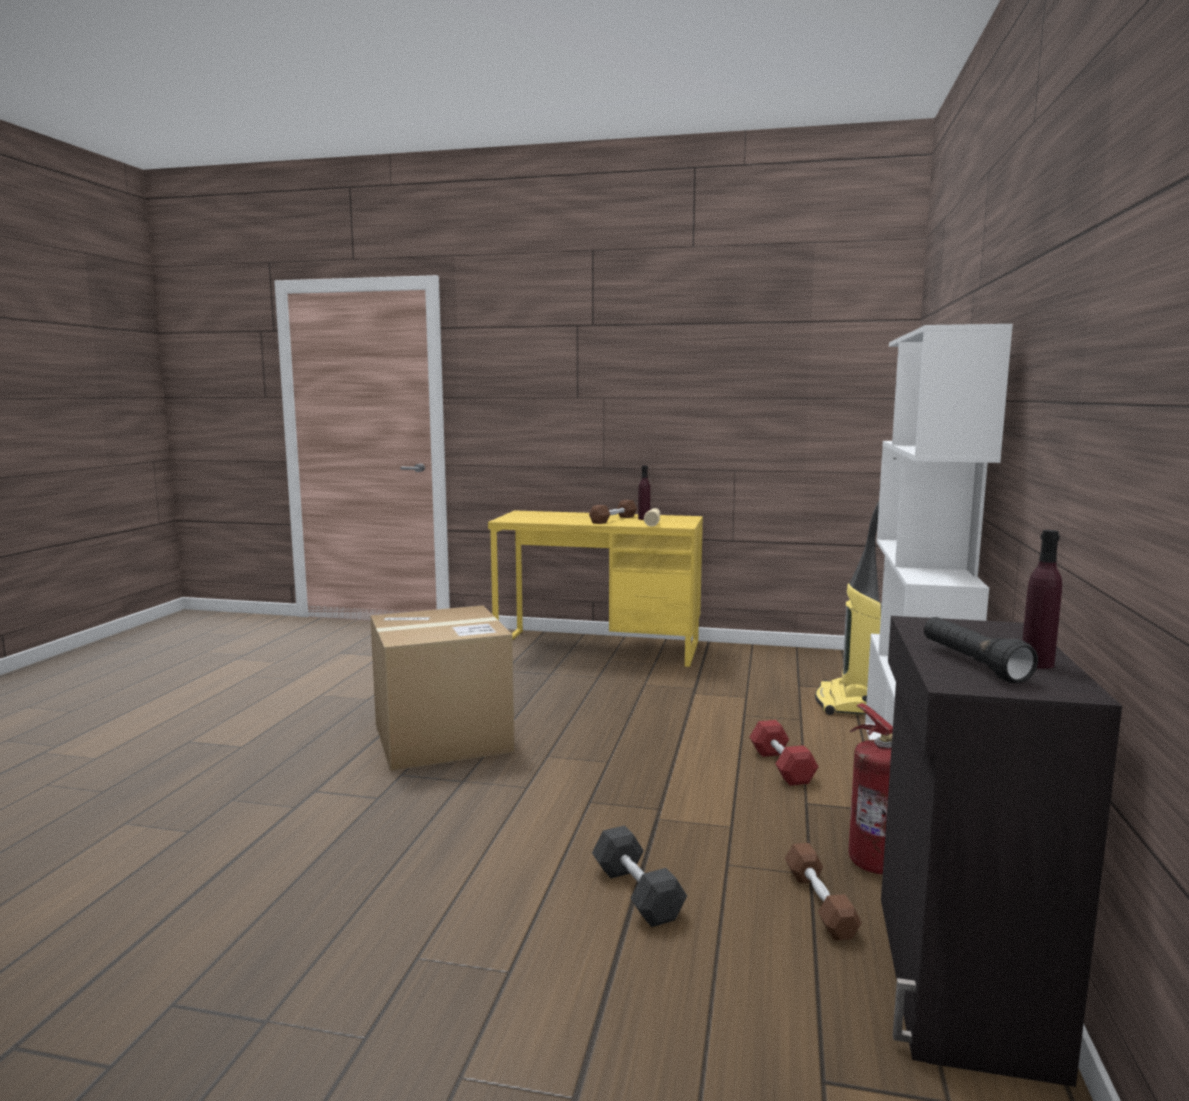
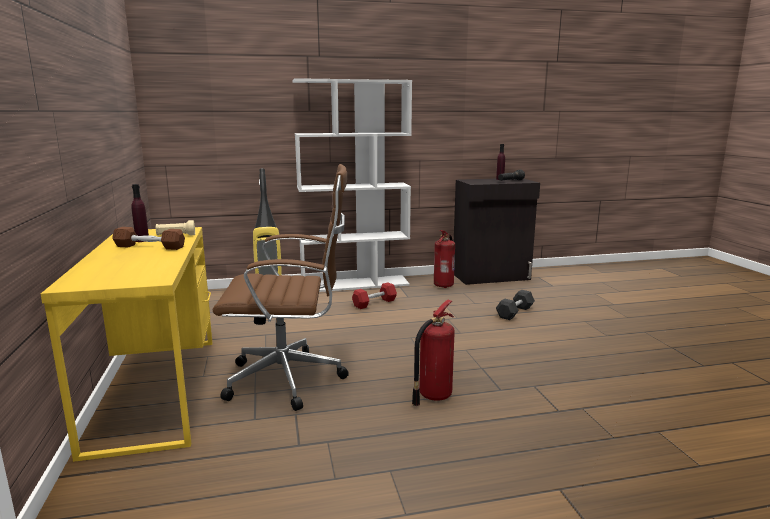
camera: 115 degrees left, 5 degrees up
(442, 737) = (433, 396): cardboard box -> fire extinguisher
(560, 687) = (290, 379): none -> brown office chair
(820, 903) = (479, 290): brown dumbbell -> none

